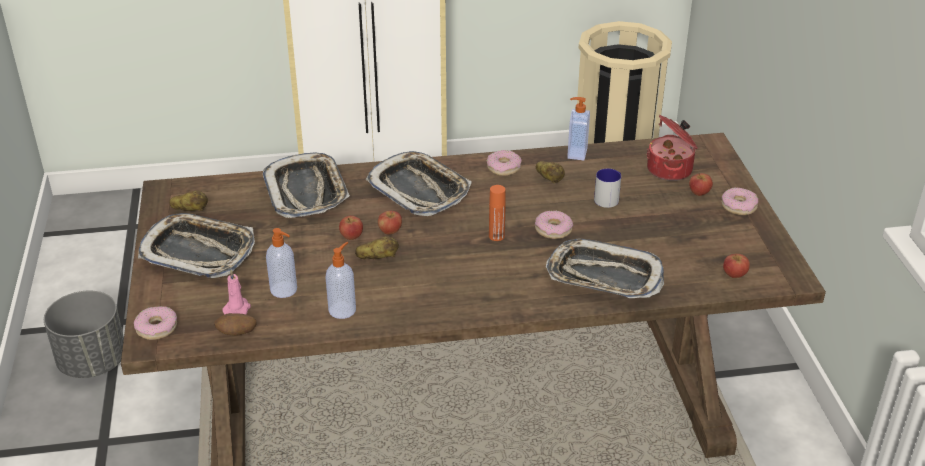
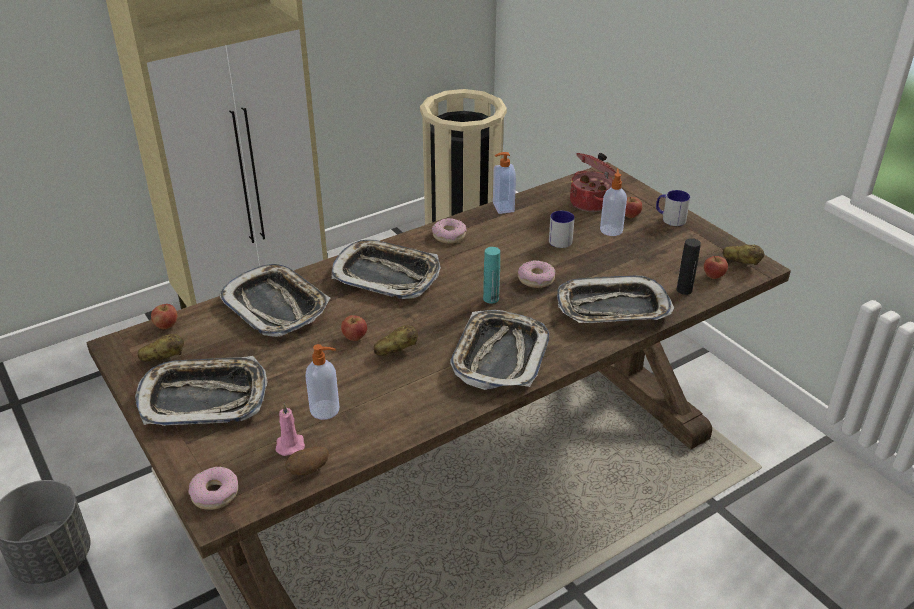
camera: 25 degrees left, 0 degrees up
(343, 309) = (400, 411): soap dispenser -> soap dispenser (611, 229)
(390, 231) = (388, 321): apple -> apple (166, 326)
(463, 289) = (499, 356): none -> tray
(496, 236) = (491, 298): orange bottle -> turquoise bottle
(549, 180) = (498, 236): potato -> potato (741, 263)
(691, 279) = (684, 290): none -> black bottle
(739, 206) = (669, 218): donut -> mug

